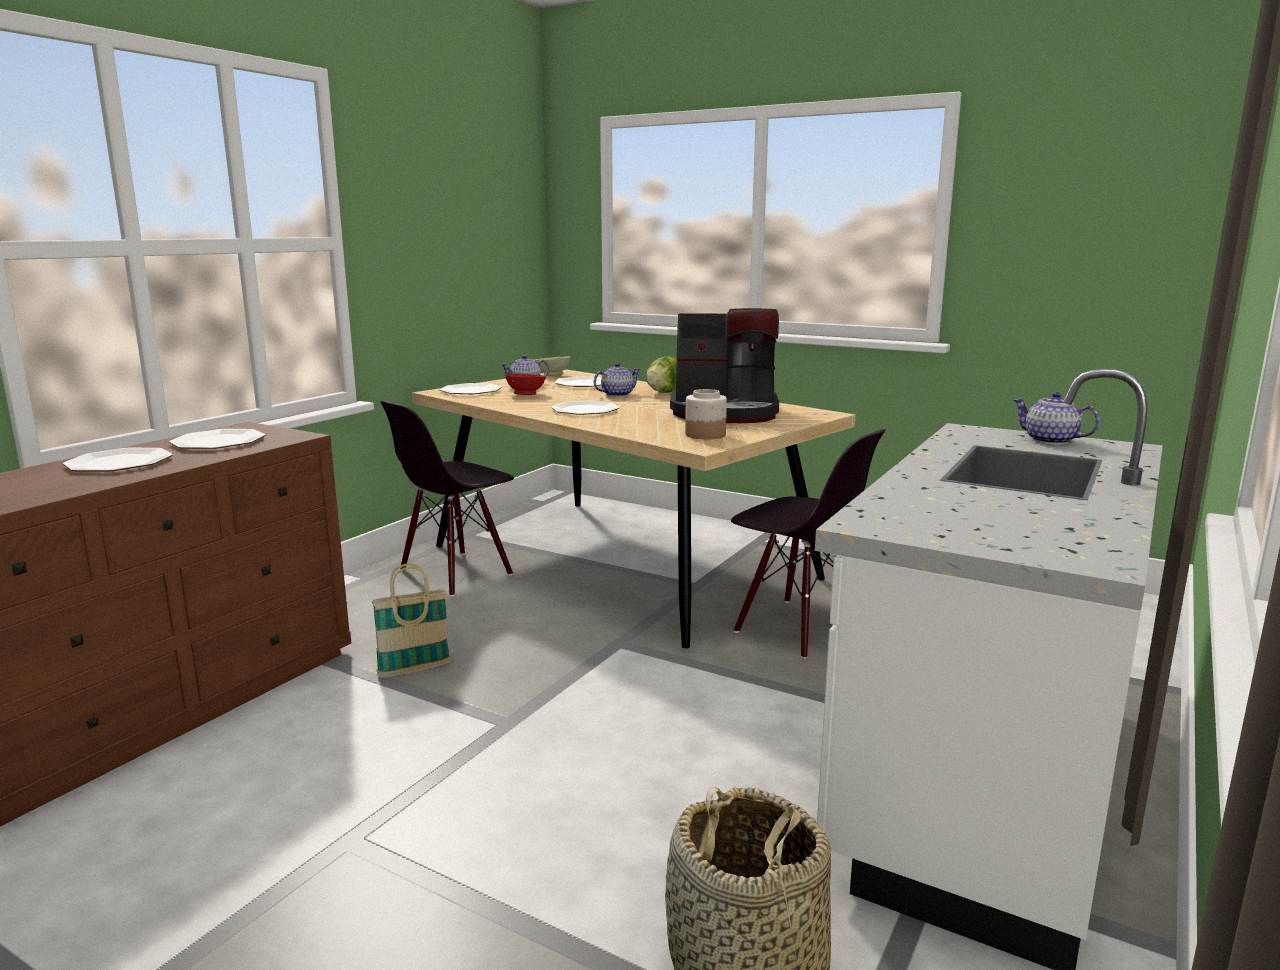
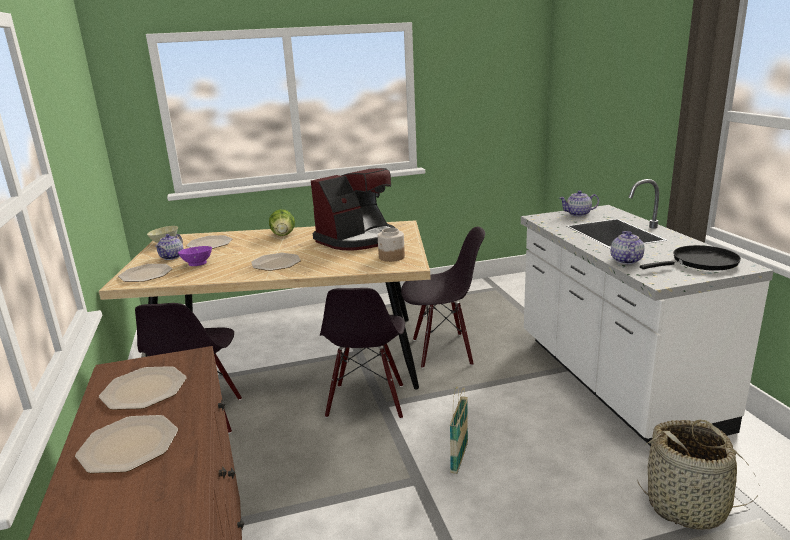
camera: 45 degrees left, 5 degrees up
(414, 670) = (306, 488): basket -> basket (459, 458)
(526, 394) = (198, 264): red bowl -> purple bowl
(610, 632) = (367, 401): none -> black chair
(617, 394) = (259, 245): teapot -> teapot (625, 260)
(1027, 534) = (700, 263): none -> black frying pan

